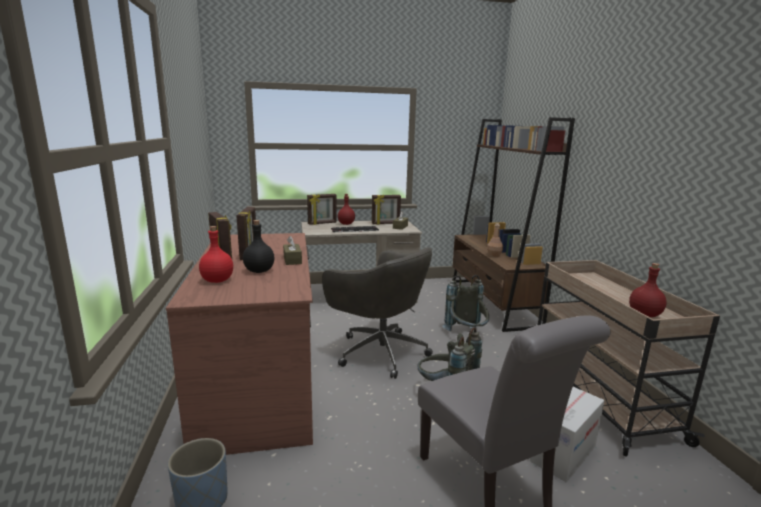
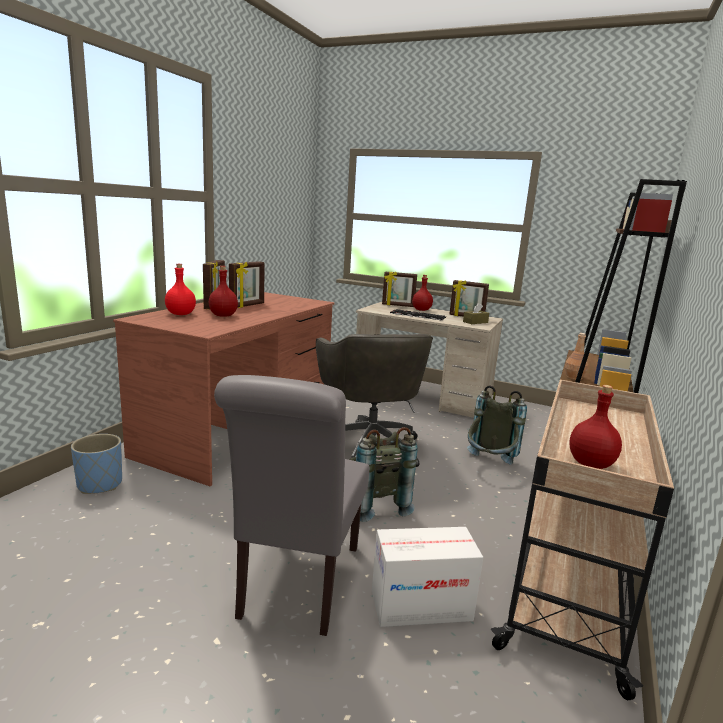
camera: 35 degrees right, 0 degrees up
(259, 271) = (223, 315): black bottle -> red bottle
(292, 260) = (267, 315): brown tissue box -> none

